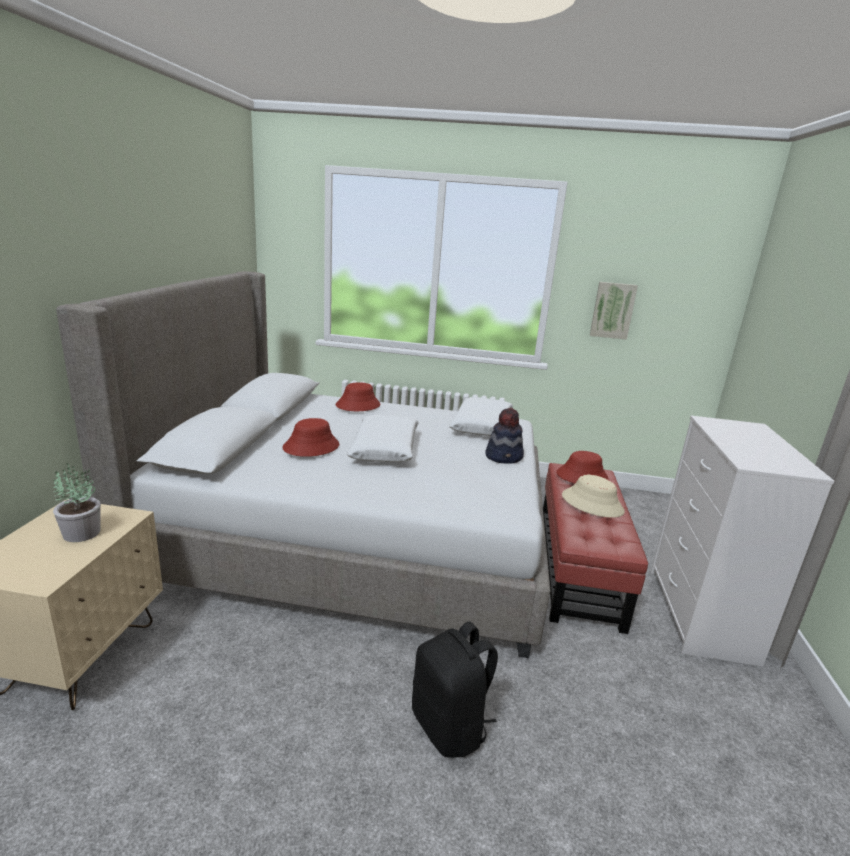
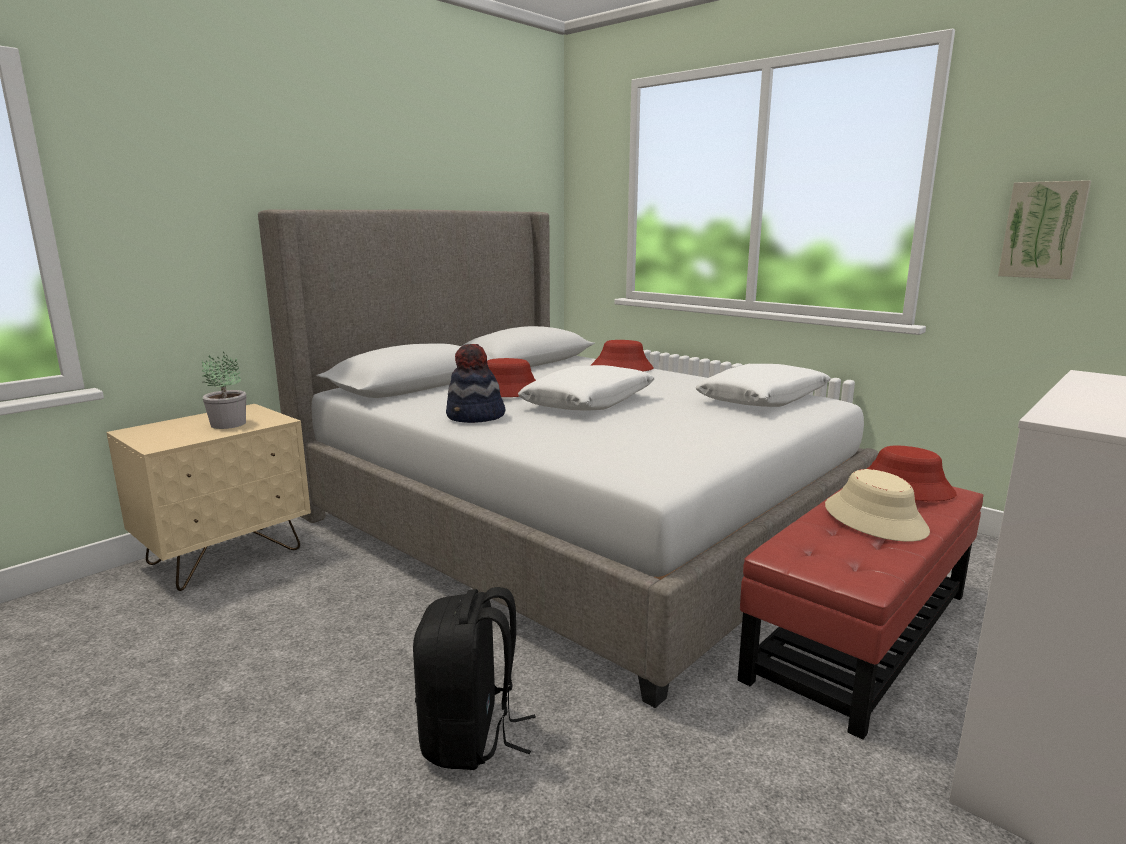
camera: 35 degrees right, 5 degrees down
(504, 457) = (742, 428): hat -> hat (475, 417)

